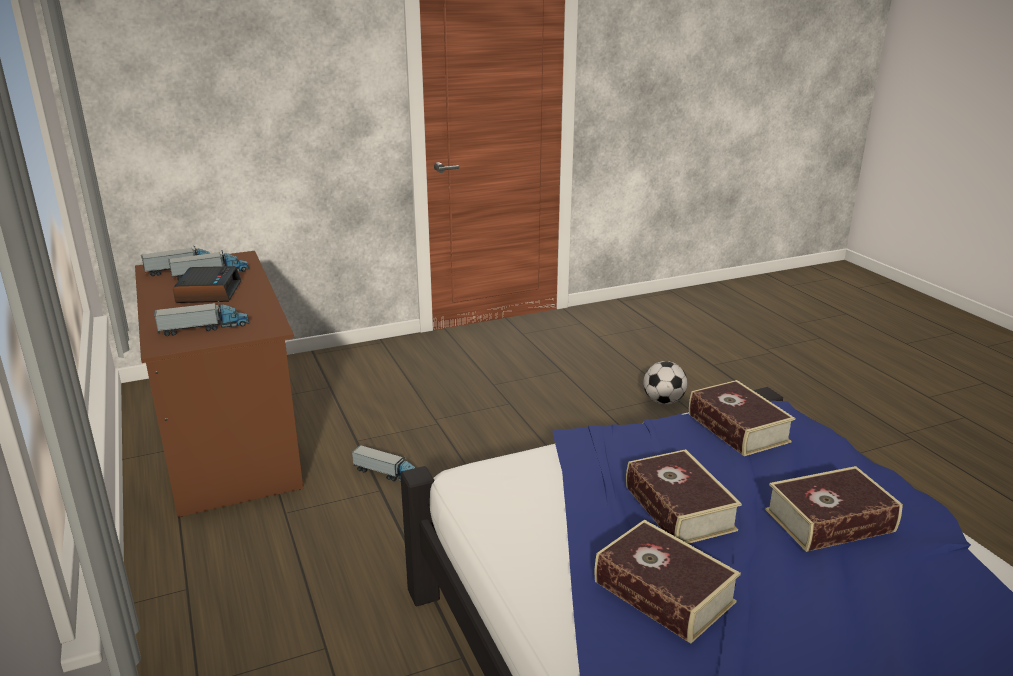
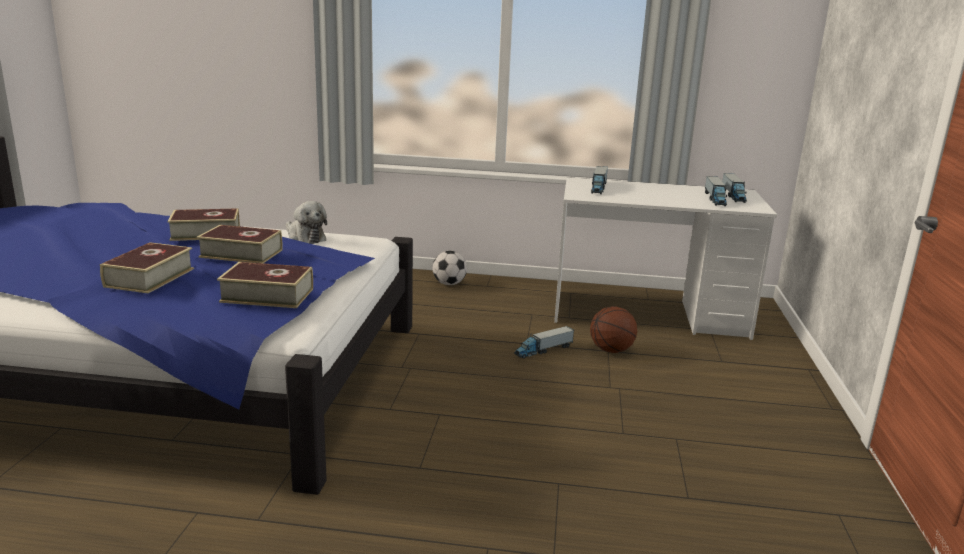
camera: 120 degrees right, 5 degrees down
(208, 292) = (670, 194): alarm clock -> none
(228, 439) = (649, 314): brown desk -> white desk
(353, 439) = (611, 350): none -> basketball
(531, 527) = (305, 238): none -> plush toy
(663, 401) = (544, 539): football -> football (449, 284)

